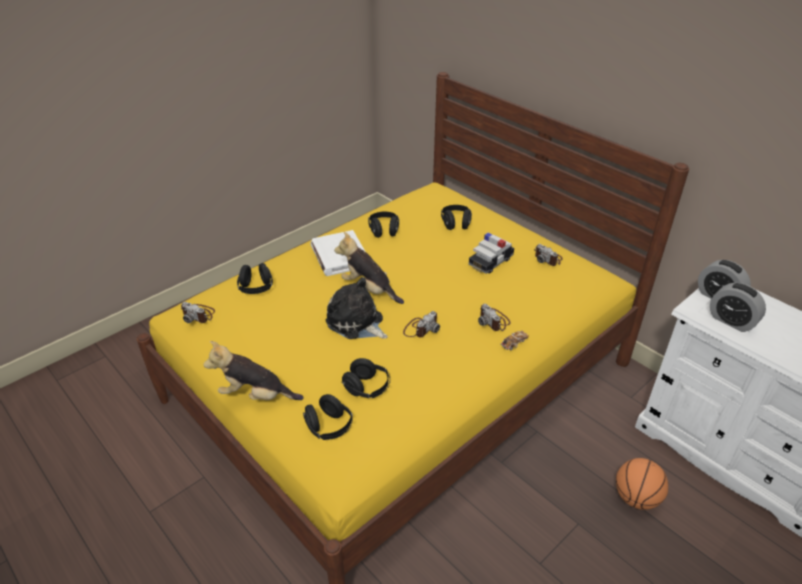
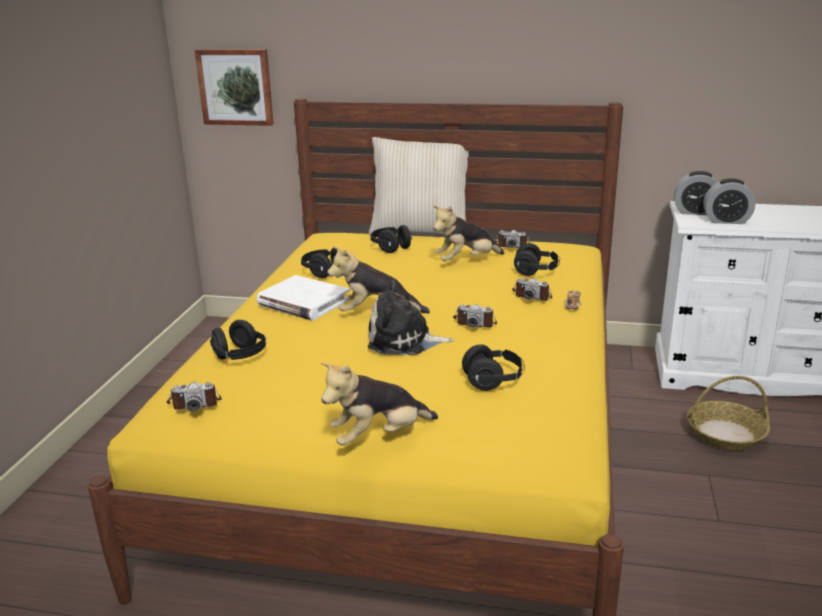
camera: 35 degrees left, 15 degrees down
(329, 427) = (502, 424): black headphones -> black headphones (536, 272)
(408, 47) = (236, 87): none -> picture
(420, 328) = (475, 322): camera -> camera turned 105 degrees clockwise
(490, 261) = (466, 261): toy car -> plush toy
(503, 211) = (420, 231): none -> beige pillow
(636, 498) = (725, 434): basketball -> basket

